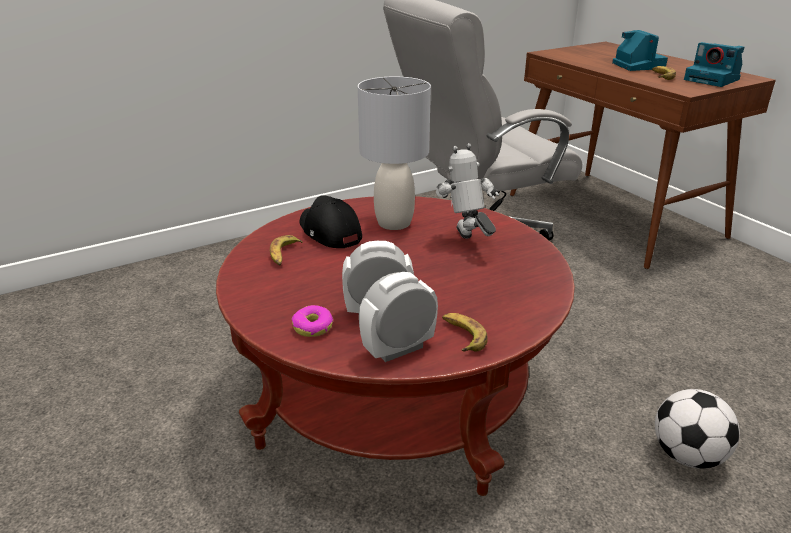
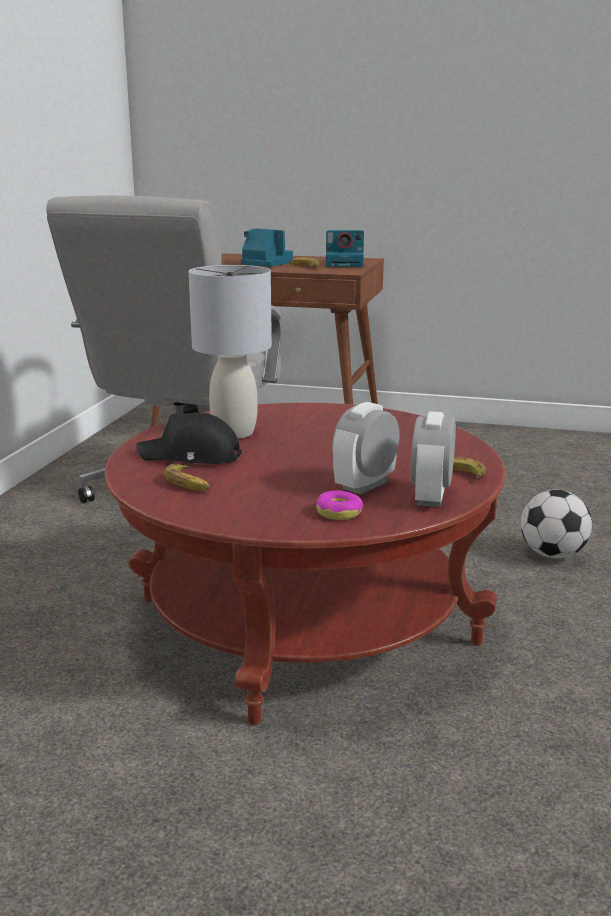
camera: 45 degrees left, 10 degrees down
(466, 242) = (324, 426): toy robot -> none

